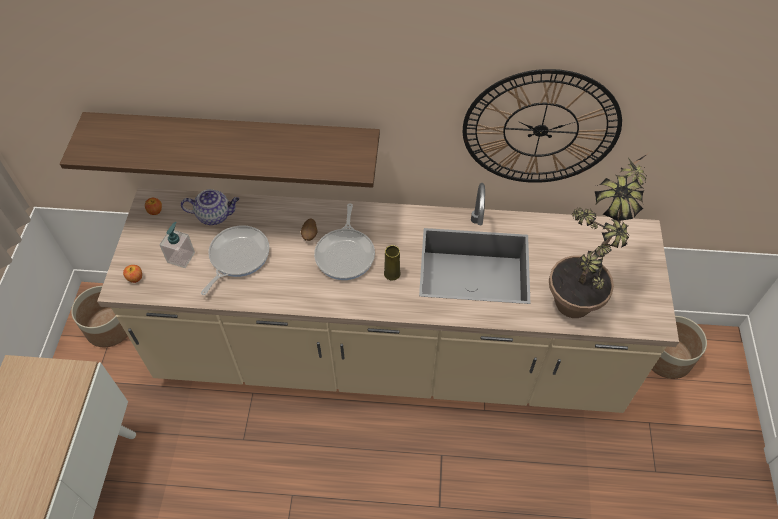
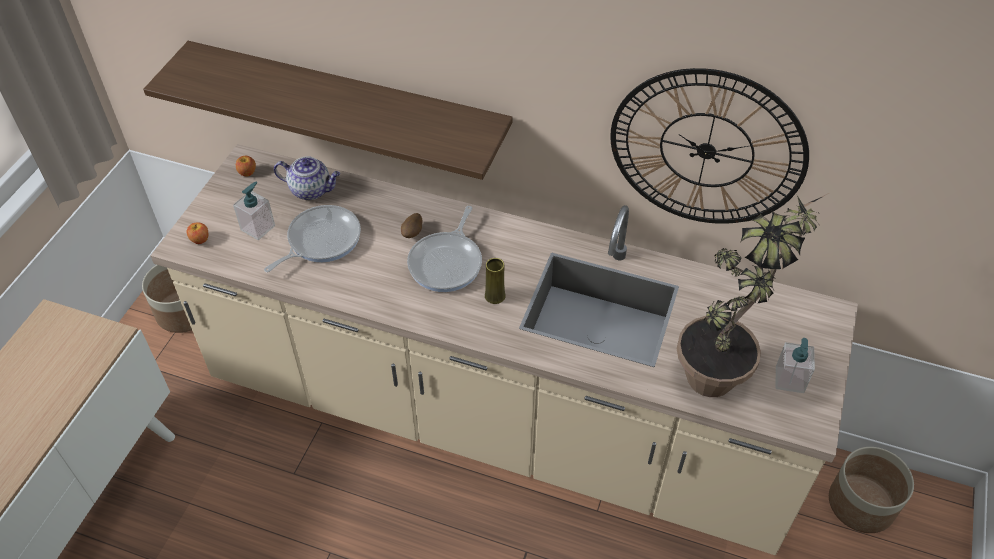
camera: 15 degrees right, 5 degrees down
(630, 291) = (789, 380): none -> soap dispenser

